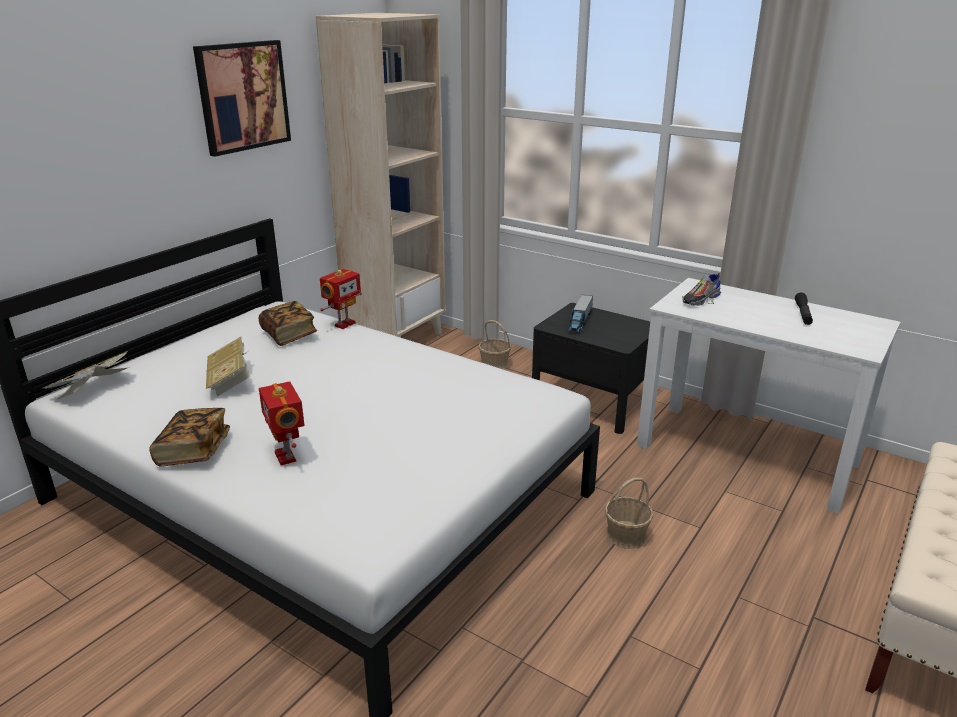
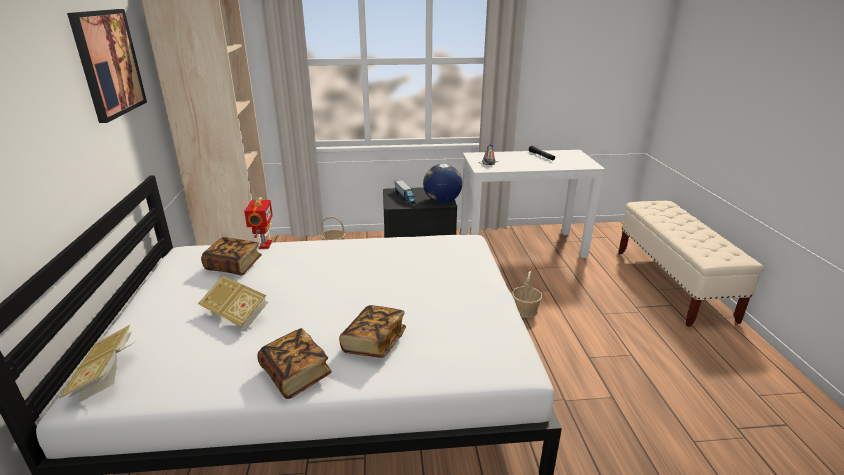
camera: 40 degrees left, 0 degrees up
(287, 456) = (374, 343): toy robot -> book
(619, 340) = (442, 201): none -> globe

